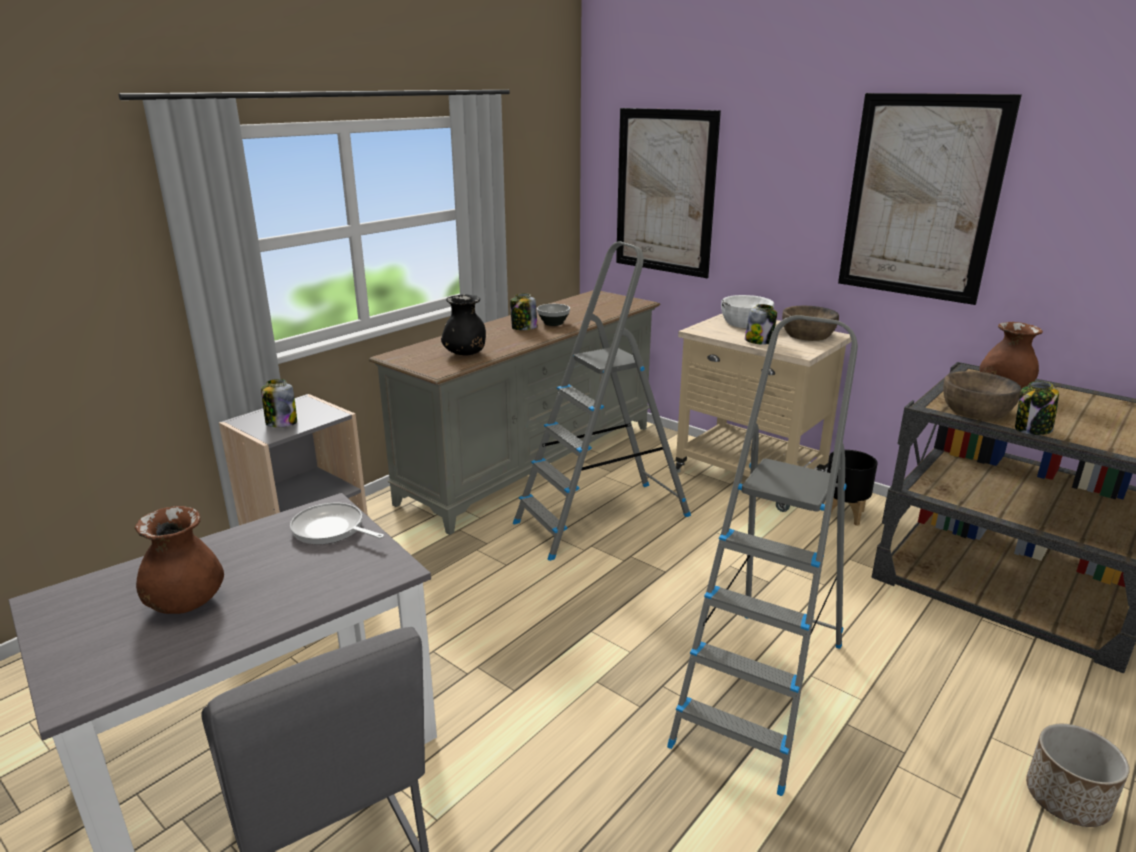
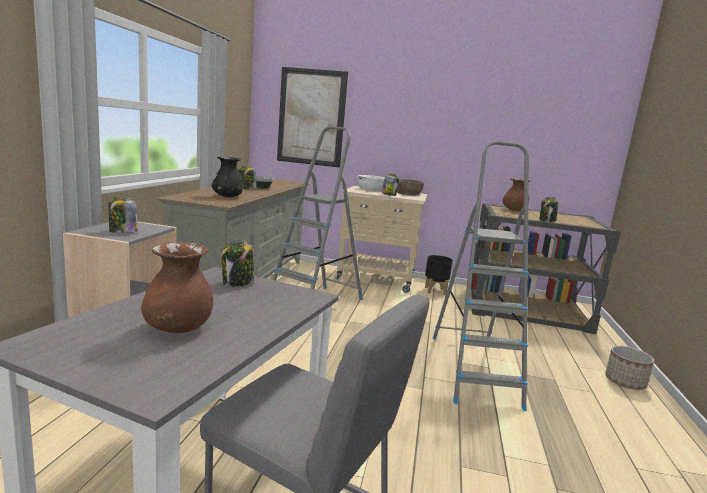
camera: 30 degrees left, 10 degrees down
(331, 529) = (237, 283): frying pan -> jar
(920, 198) = (459, 121): picture -> none
(976, 410) = (517, 216): brown bowl -> none

